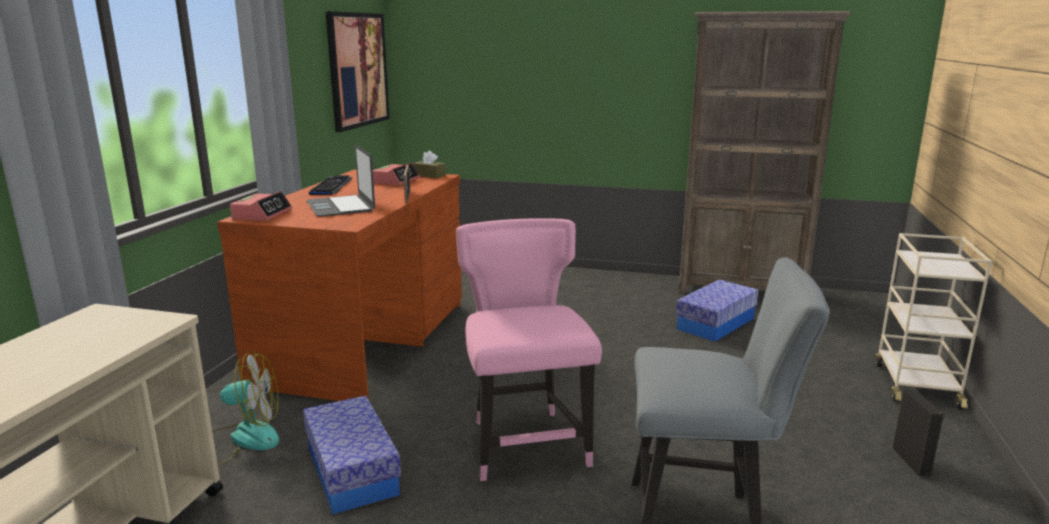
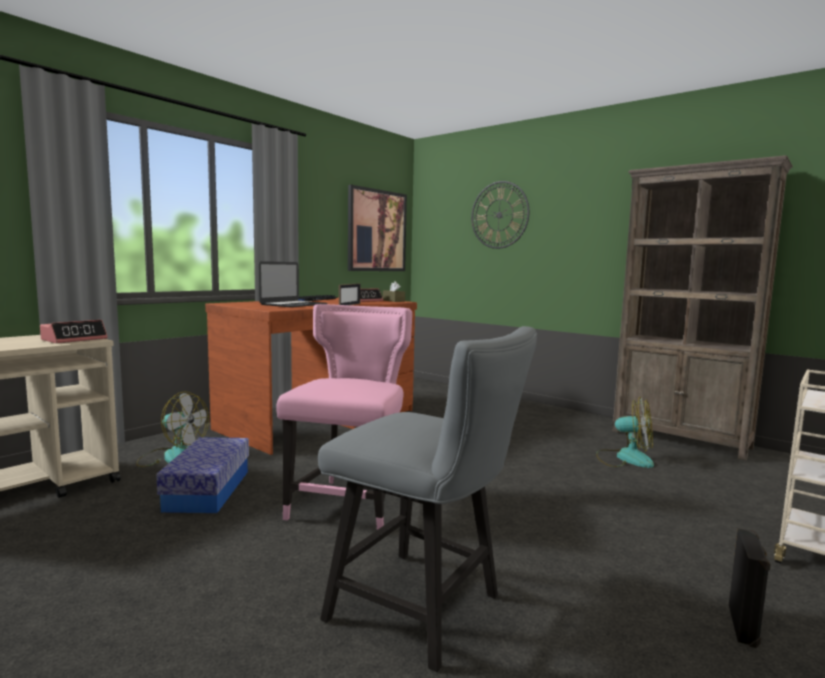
camera: 25 degrees right, 10 degrees down
(262, 214) = (237, 303): alarm clock -> alarm clock (74, 339)
(340, 206) = (294, 304): laptop -> laptop turned 150 degrees counterclockwise
(518, 47) = (499, 215): none -> wall clock
(715, 323) = (625, 458): storage box -> fan

